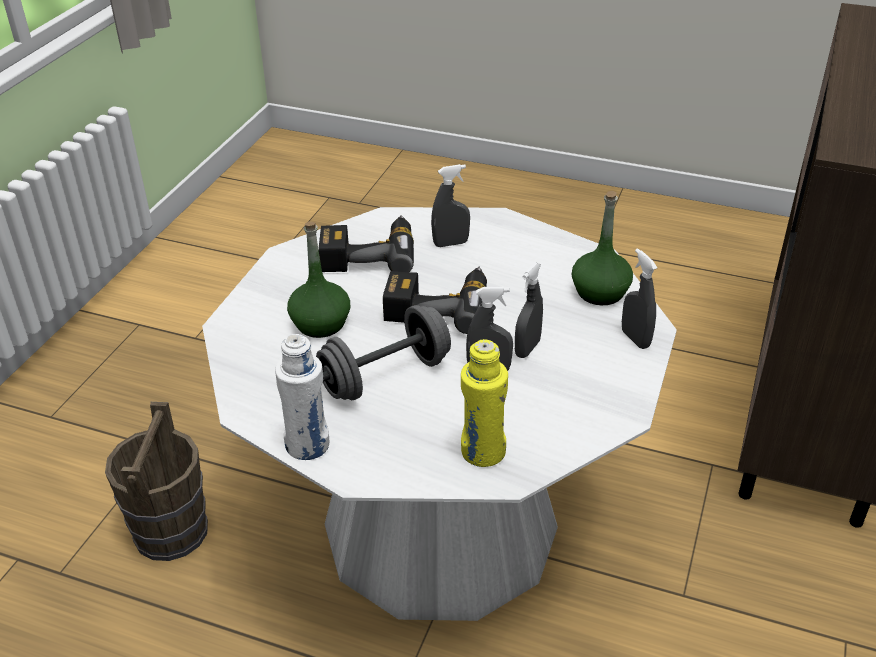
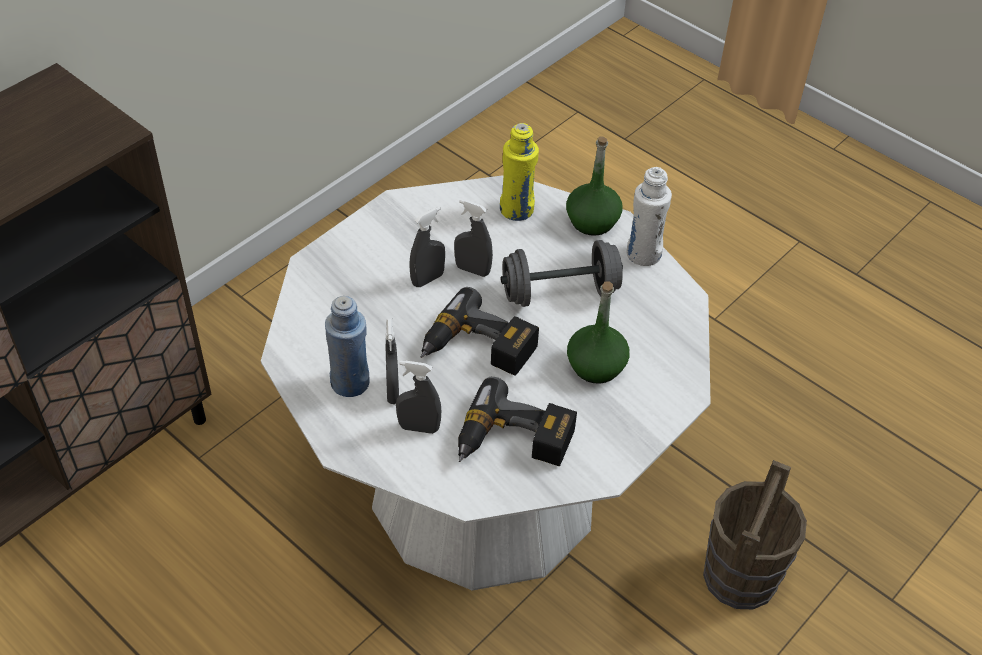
camera: 160 degrees left, 10 degrees up
(529, 255) = (350, 383): none -> blue bottle
(600, 292) = (320, 314): green bottle -> green bottle (592, 221)
(635, 339) = (332, 259): grey spray bottle -> grey spray bottle (393, 391)

